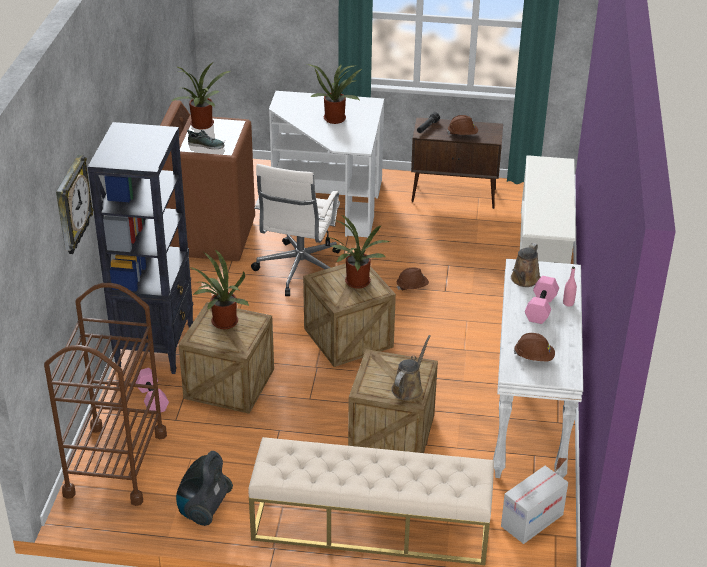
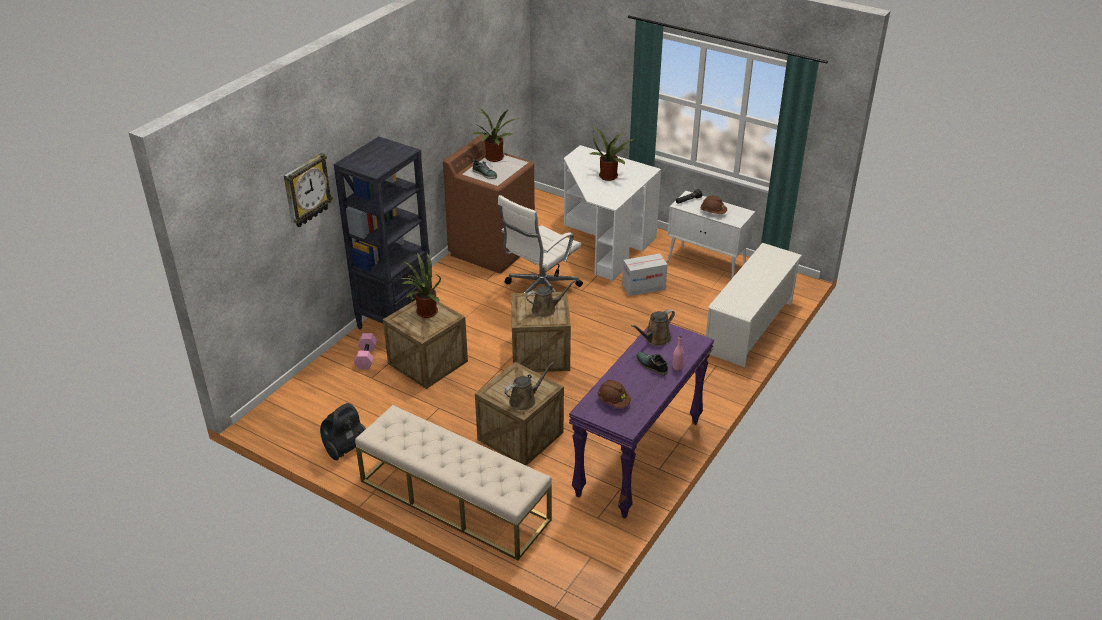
camera: 25 degrees right, 0 degrees up
(116, 464) = (309, 397): brown cart -> none
(356, 283) = (546, 309): potted plant -> brown watering can
(412, 287) = (619, 328): brown hard hat -> none
(454, 195) = (707, 264): brown cabinet -> white cabinet
(531, 418) = (639, 458): white console table -> purple console table
(532, 520) = (580, 539): cardboard box -> cardboard box (643, 287)
(541, 308) = (651, 365): pink dumbbell -> shoe

